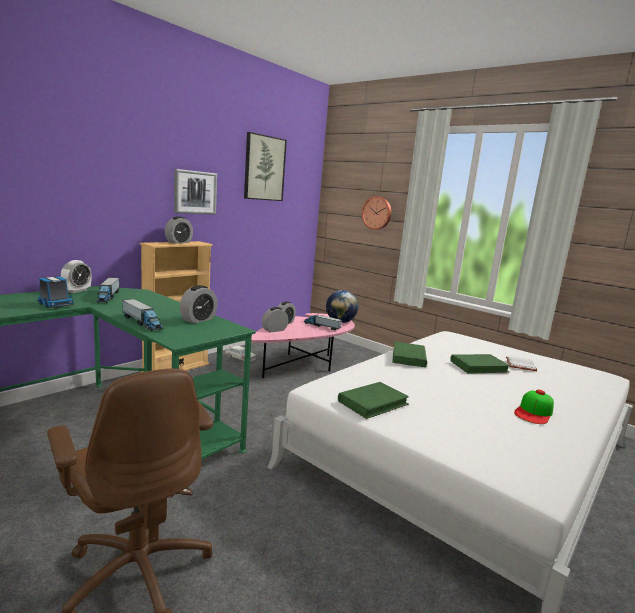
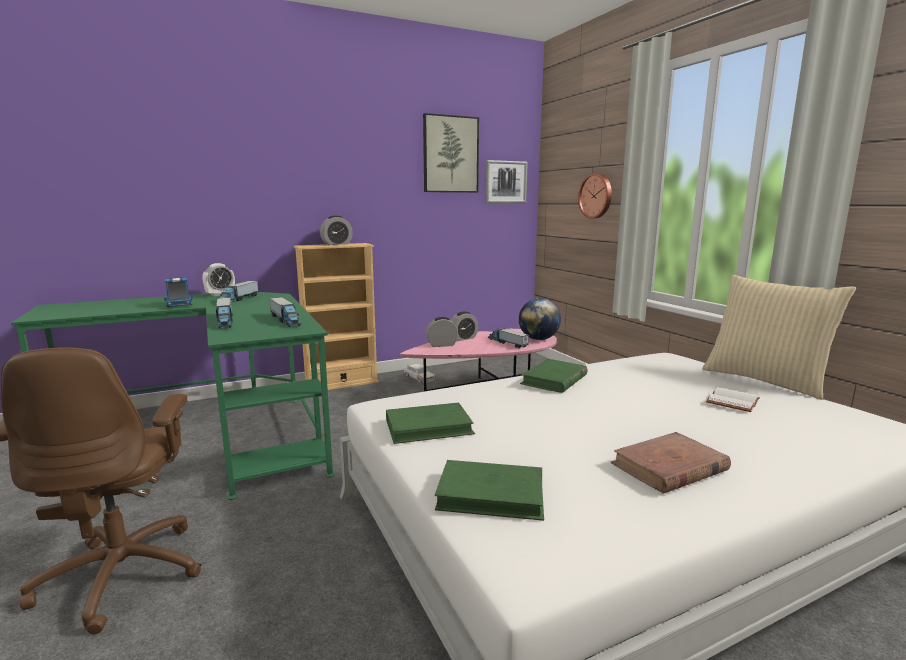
camera: 25 degrees right, 0 degrees up
(195, 192) = (358, 188): picture -> picture (505, 182)
(198, 319) = (285, 320): alarm clock -> toy truck
(479, 366) = (652, 398): green book -> green book (491, 495)
(518, 348) = (765, 380): none -> beige pillow
(534, 412) = (669, 467): cap -> brown book

